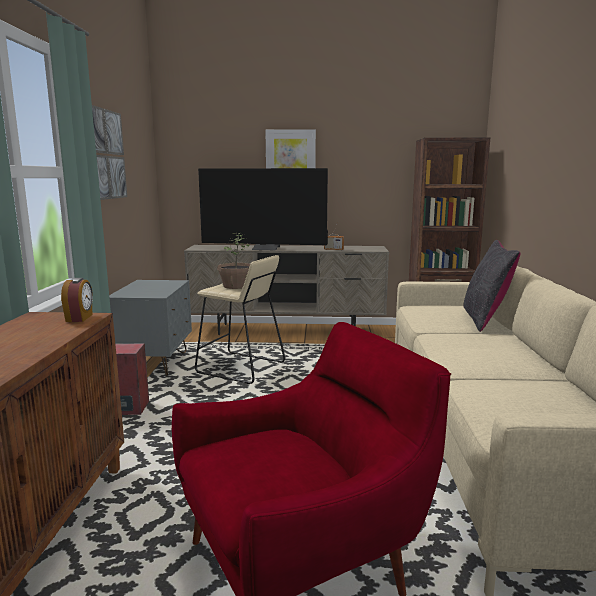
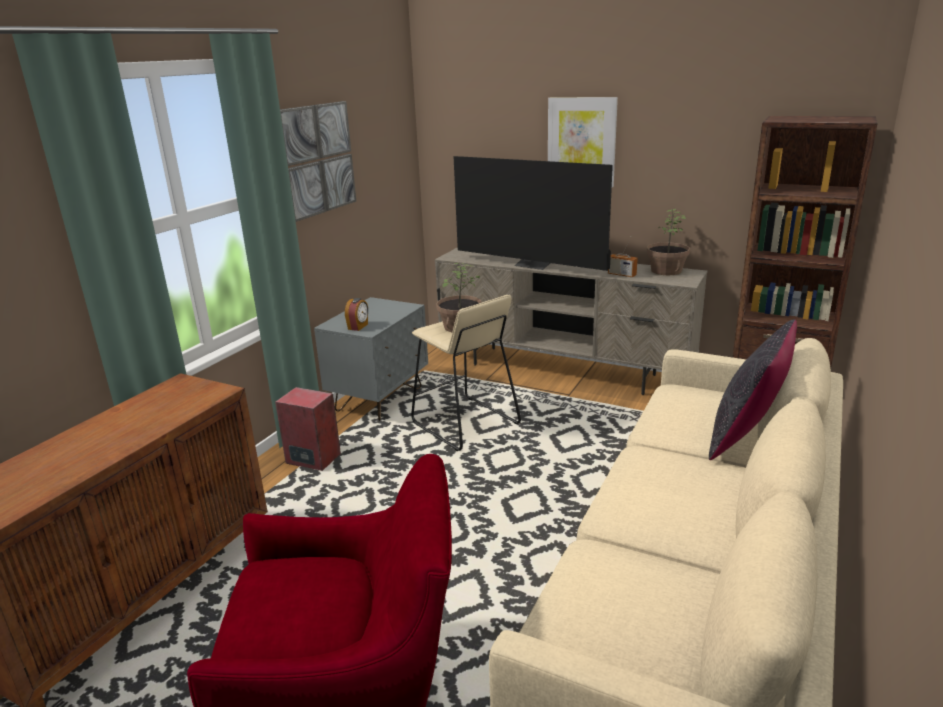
camera: 25 degrees right, 10 degrees up
(80, 318) = (209, 393): alarm clock -> alarm clock (358, 327)
(359, 247) = (665, 271): none -> potted plant

